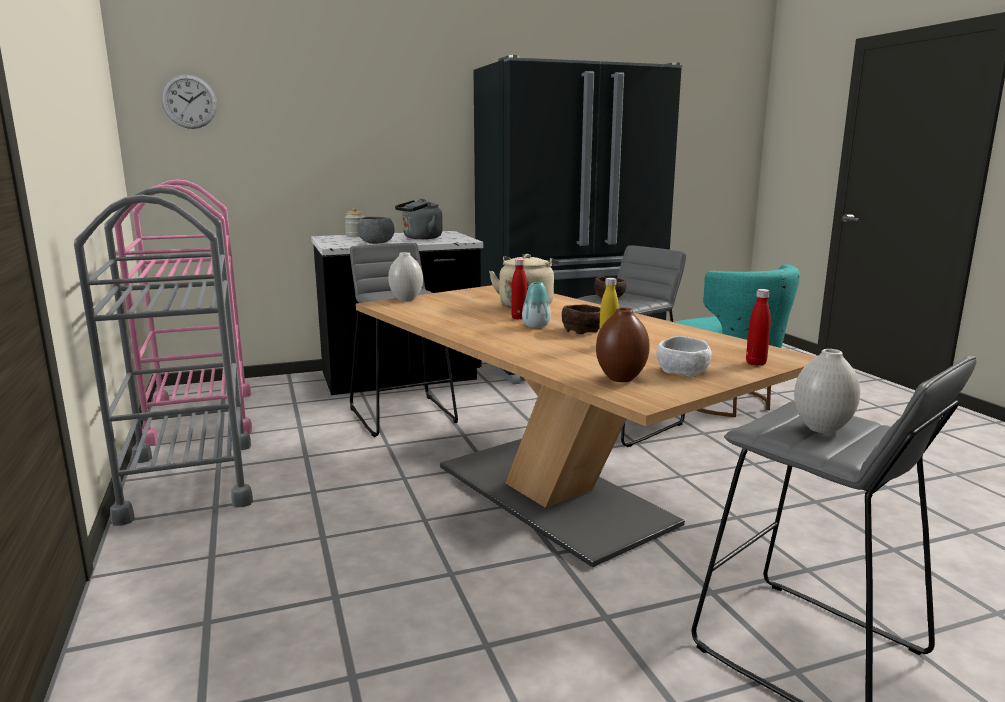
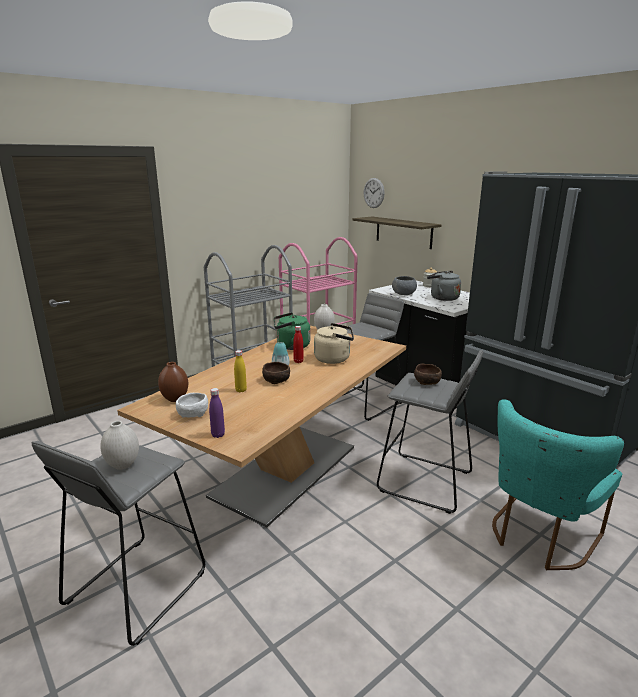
camera: 70 degrees right, 5 degrees up
(273, 164) = (403, 232): none -> shelf
(450, 316) = (291, 346): none -> green kettle
(755, 363) = (218, 435): red bottle -> purple bottle

